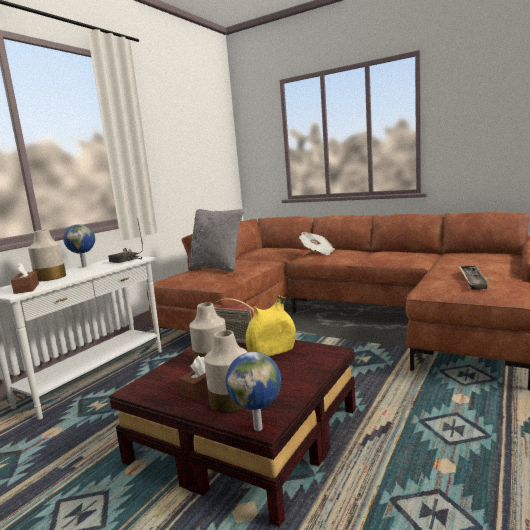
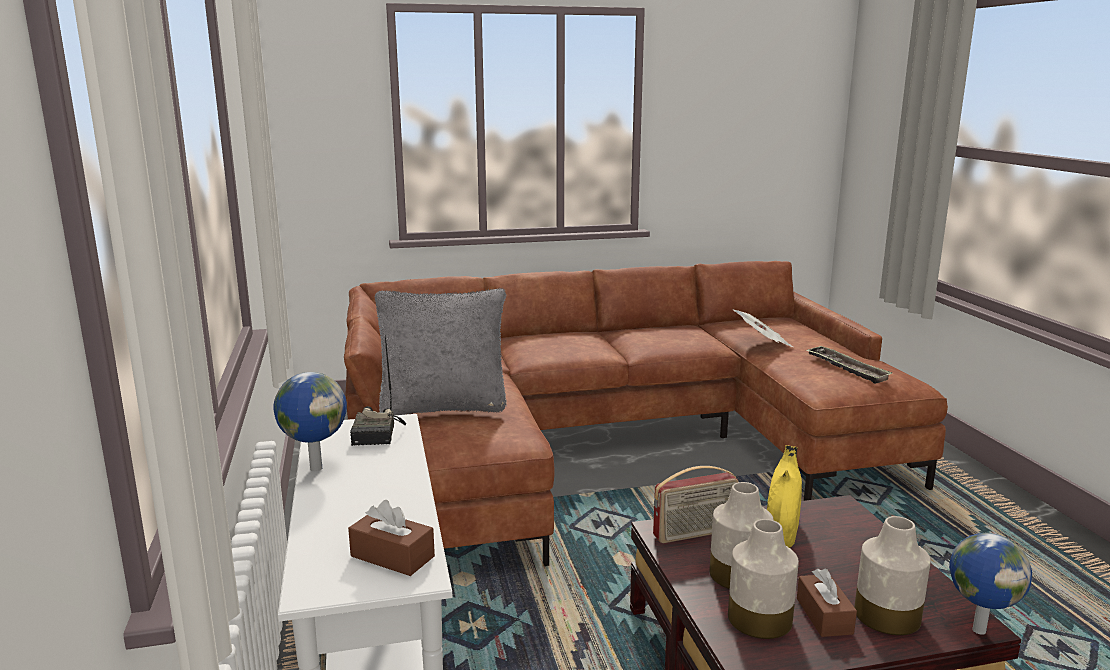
camera: 45 degrees left, 5 degrees up
(51, 277) = (338, 515): beige vase -> beige vase (759, 618)
(317, 252) = (543, 345): newspaper -> newspaper (762, 344)

